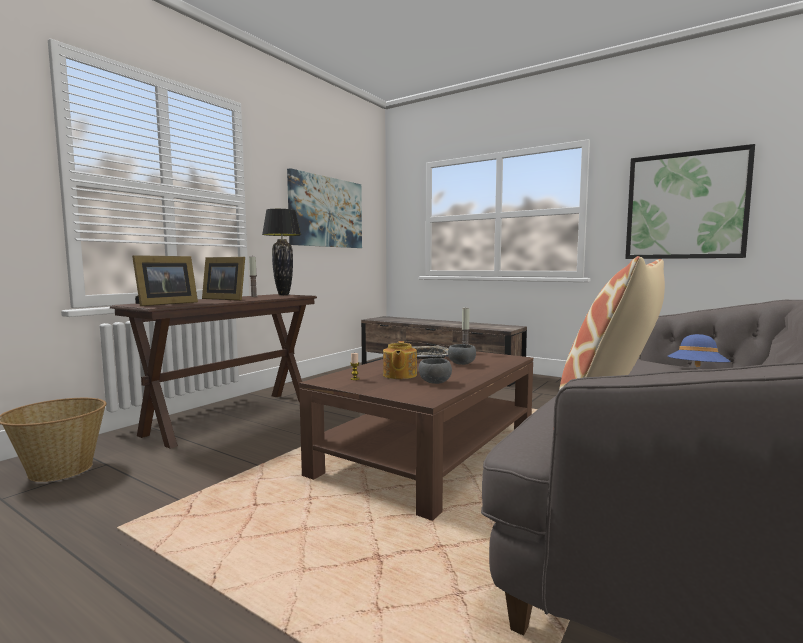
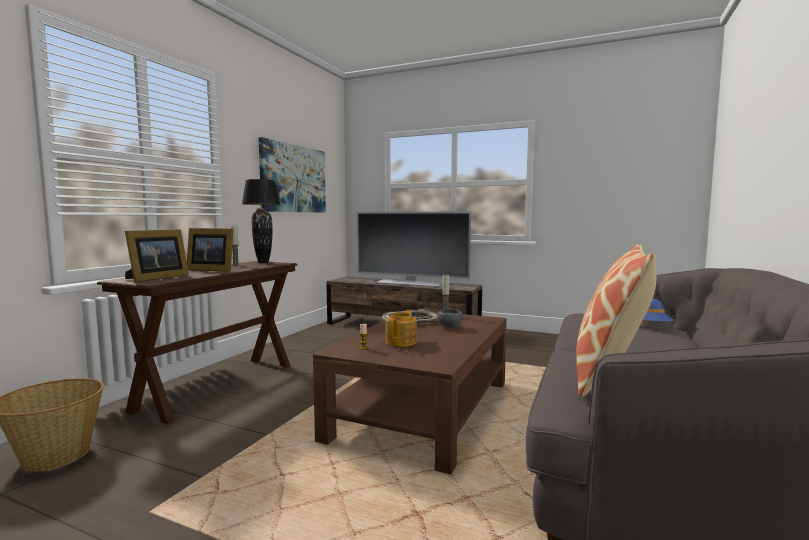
camera: 10 degrees left, 0 degrees up
(399, 375) = (401, 342): teapot -> teapot turned 150 degrees counterclockwise
(434, 382) = (437, 348): grey bowl -> none
(447, 323) = (410, 283): none -> television
(685, 206) = (614, 181): picture -> none

